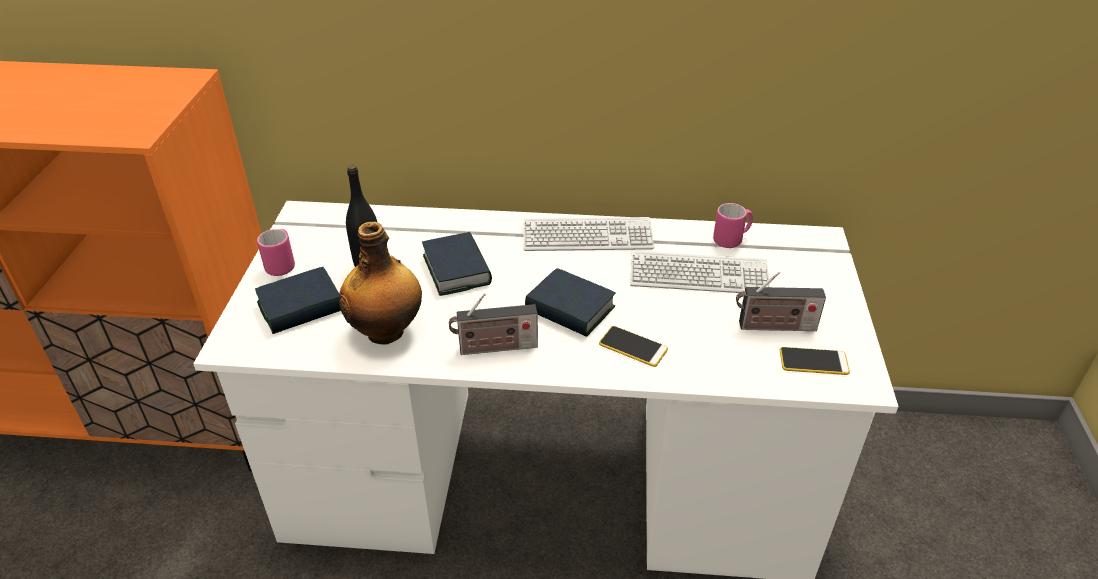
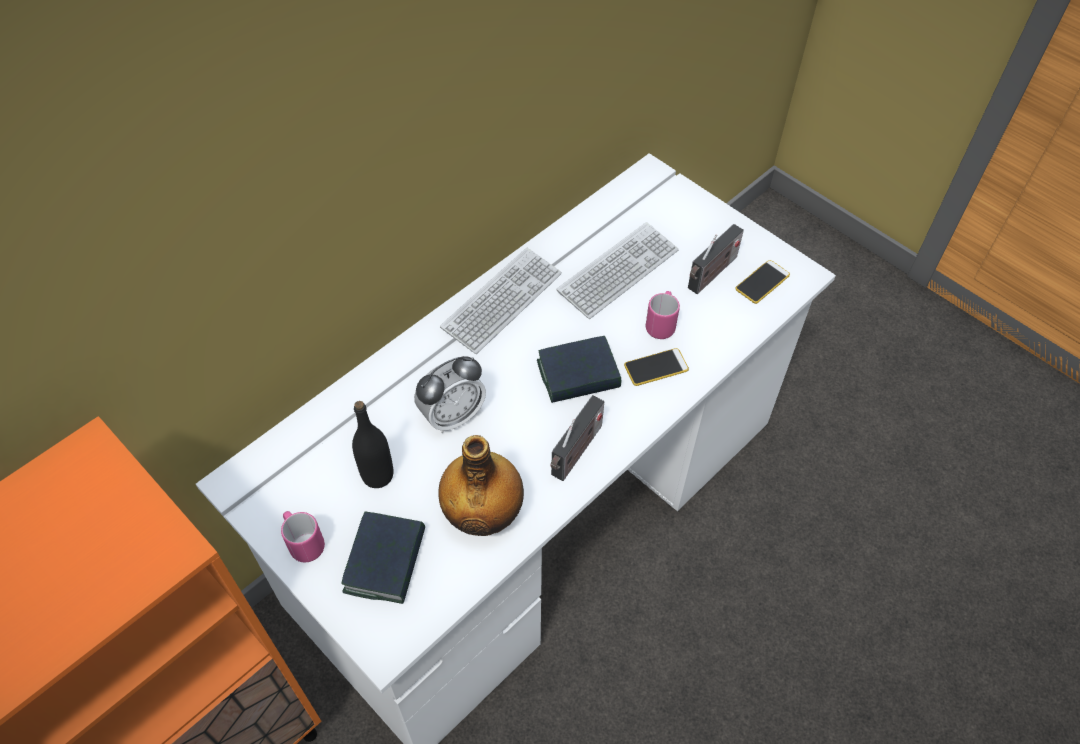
camera: 50 degrees left, 15 degrees up
(457, 270) = (452, 415): book -> alarm clock
(732, 239) = (599, 221): pink mug -> pink mug (661, 324)

